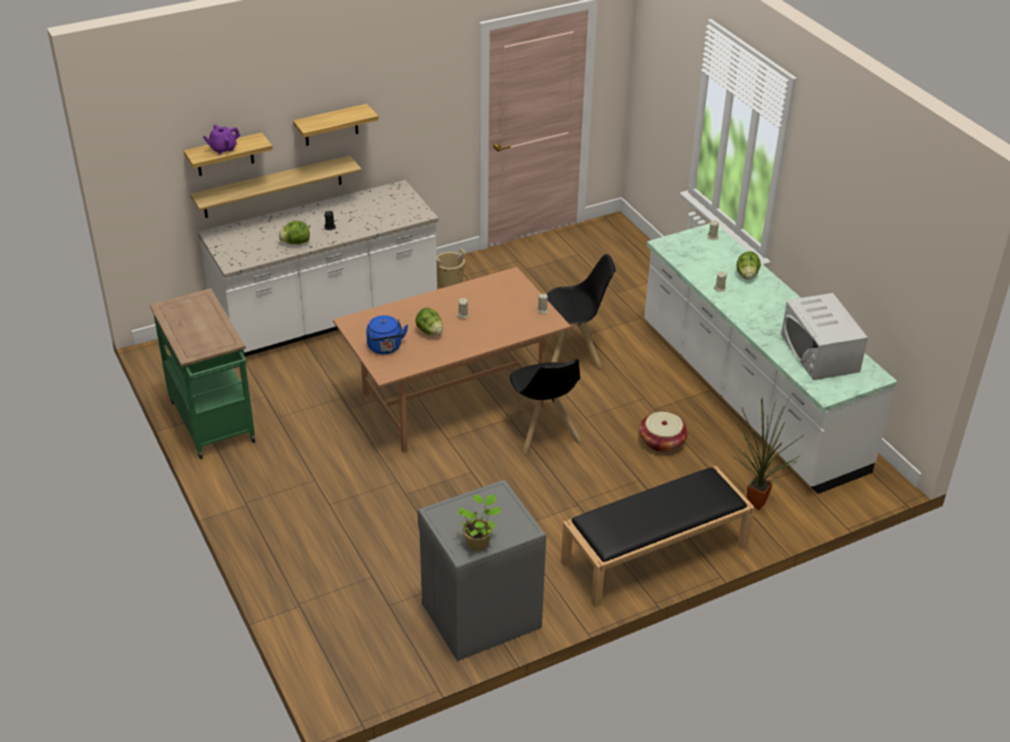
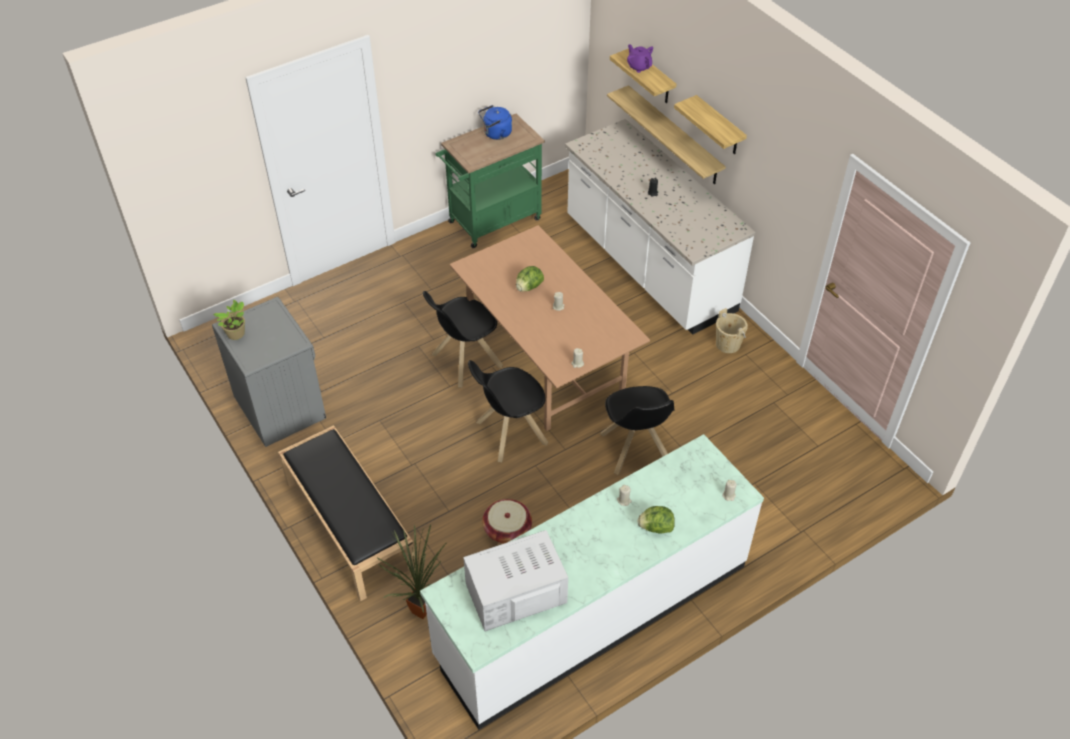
camera: 85 degrees right, 10 degrees up
(295, 243) = (622, 176): lettuce -> none
(385, 348) = (501, 262): blue kettle -> blue kettle (496, 134)
(436, 458) = (464, 361): none -> black chair

